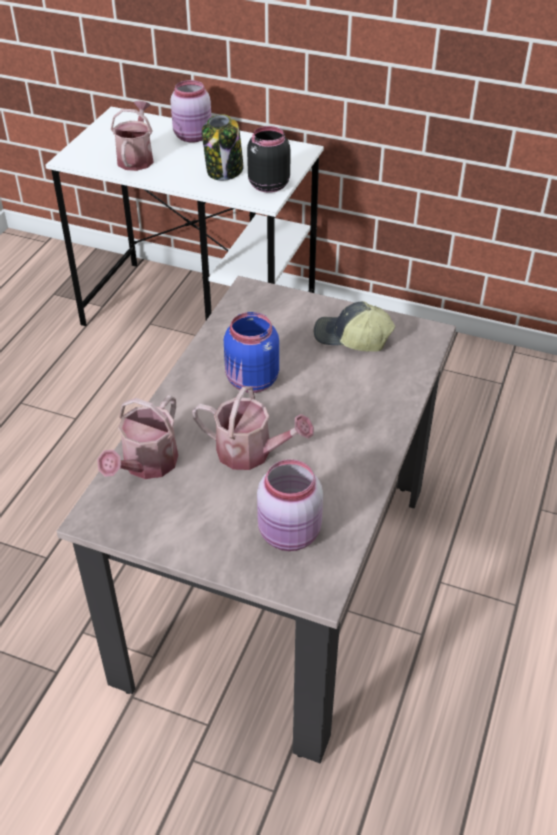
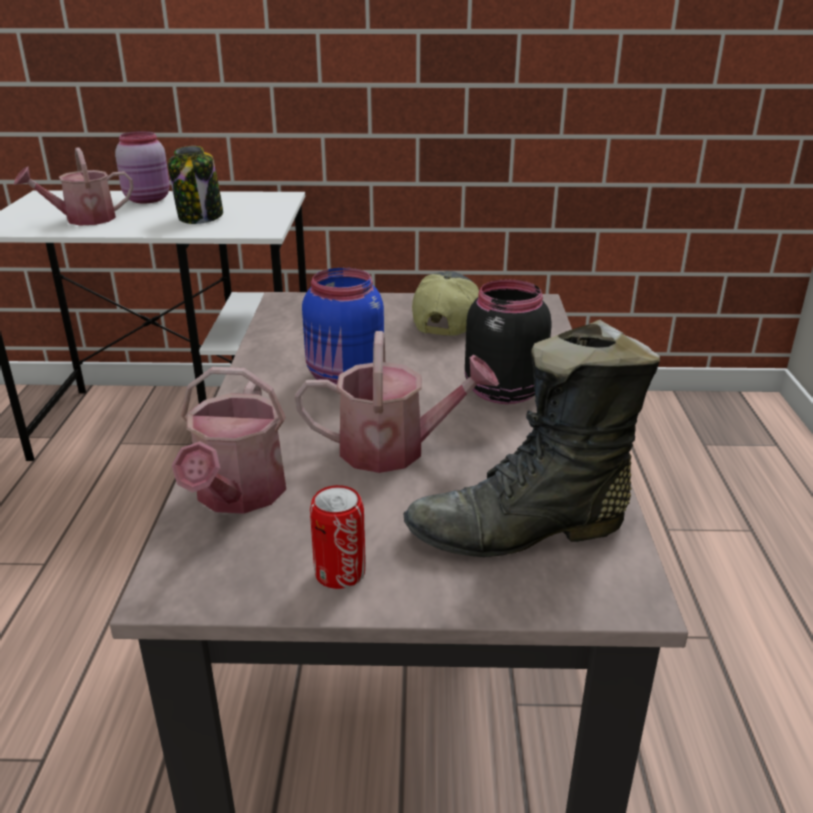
camera: 20 degrees left, 15 degrees down
(136, 158) = (83, 219): watering can -> watering can turned 105 degrees counterclockwise
(177, 534) = (340, 573): none -> can
(267, 185) = (259, 221): black jar -> black jar (501, 392)
(290, 535) = (522, 531): pink jar -> black boot
(351, 338) = (447, 320): cap -> cap turned 105 degrees clockwise

